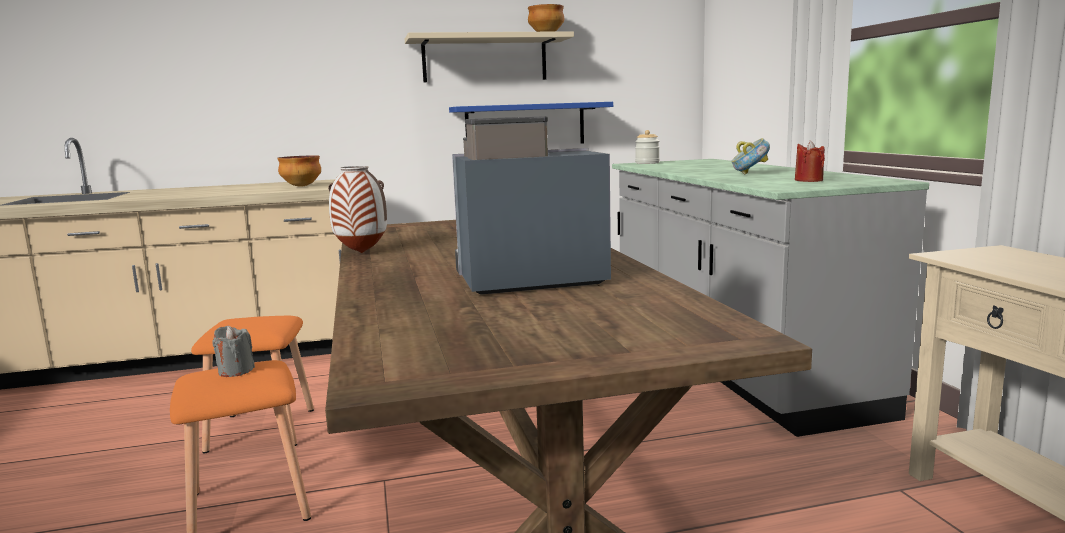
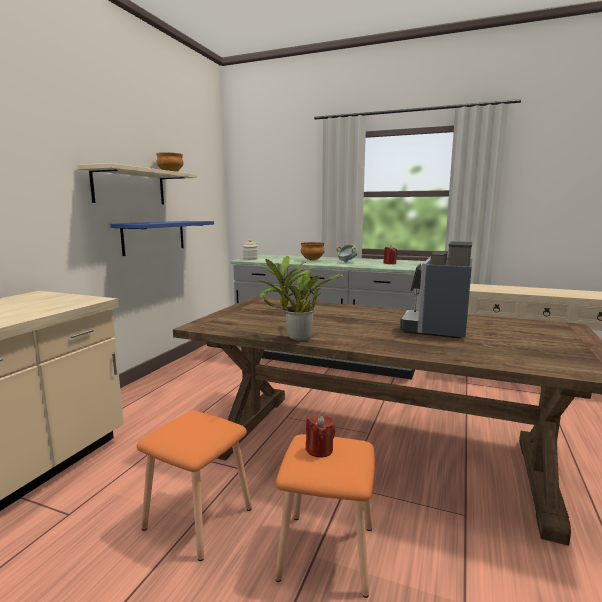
camera: 55 degrees left, 0 degrees up
(235, 371) = (319, 450): grey candle -> red candle
(301, 186) = (51, 302): bowl -> bowl (312, 260)
(360, 253) = (296, 339): vase -> potted plant

